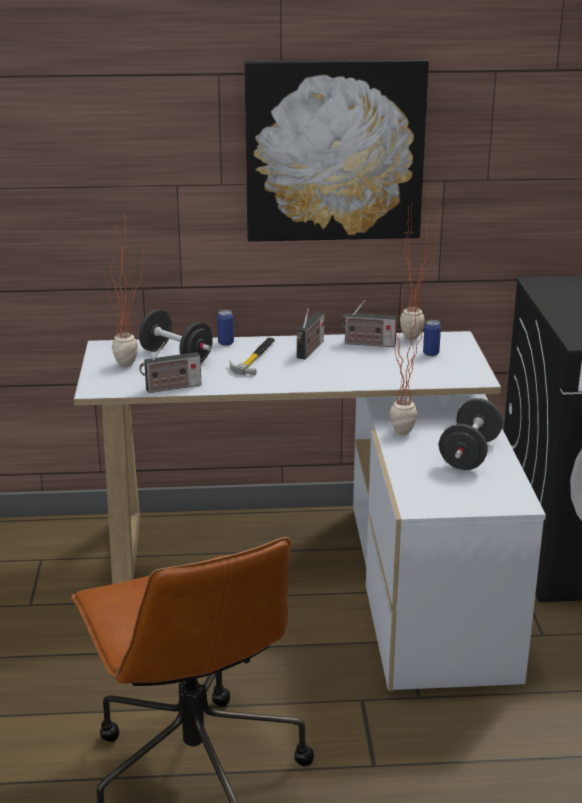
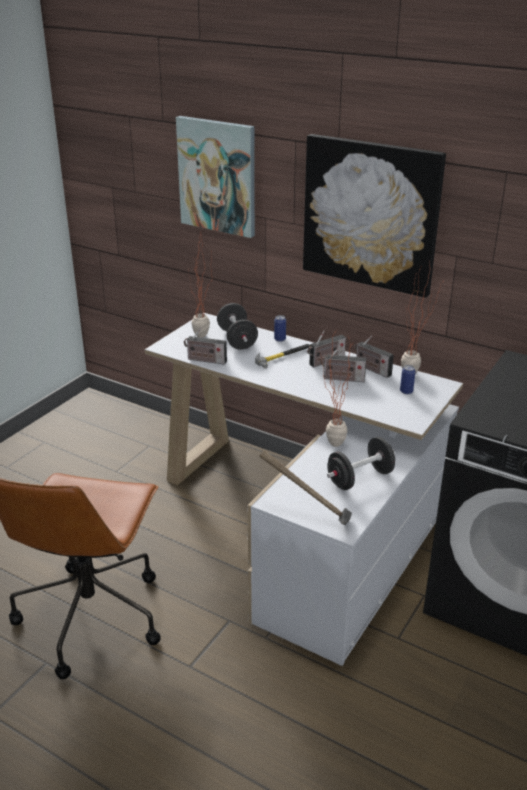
camera: 35 degrees right, 5 degrees up
(100, 140) = (217, 176): none -> picture
(351, 361) = (342, 379): none -> radio
(470, 505) = (308, 516): none -> hammer

